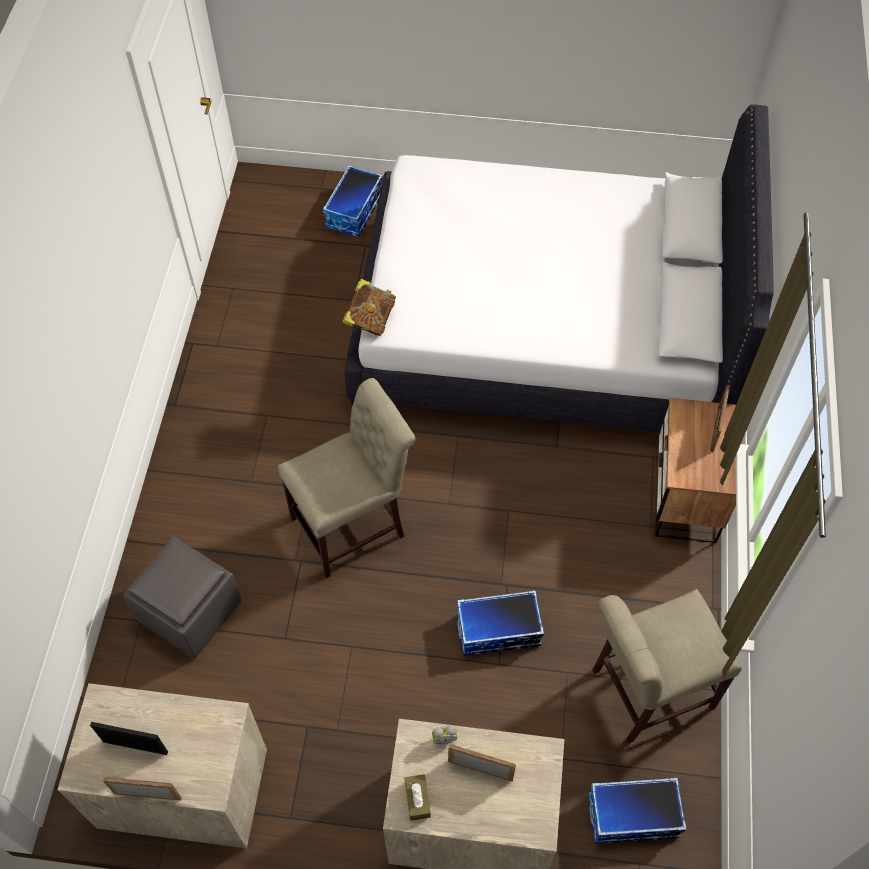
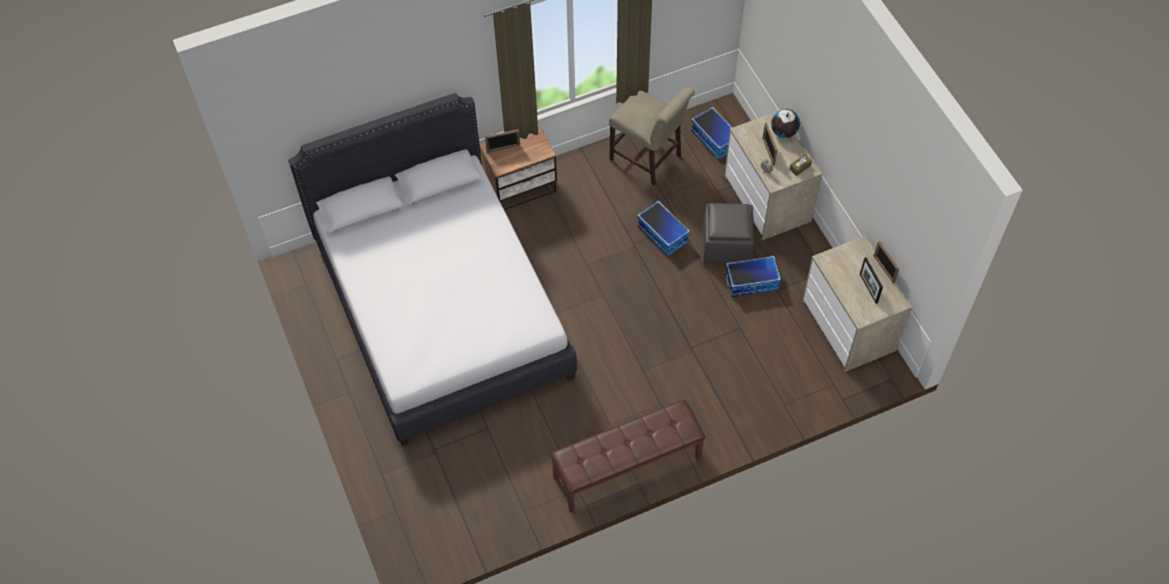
camera: 120 degrees left, 0 degrees up
(189, 611) = (761, 384): grey ottoman -> grey ottoman (726, 246)
(201, 403) = (627, 468): none -> brown bench
(354, 525) = (650, 334): beige chair -> none
(355, 211) = (406, 474): storage box -> storage box (751, 282)
(370, 319) = (545, 337): book -> none
(504, 822) = (783, 132): none -> globe

